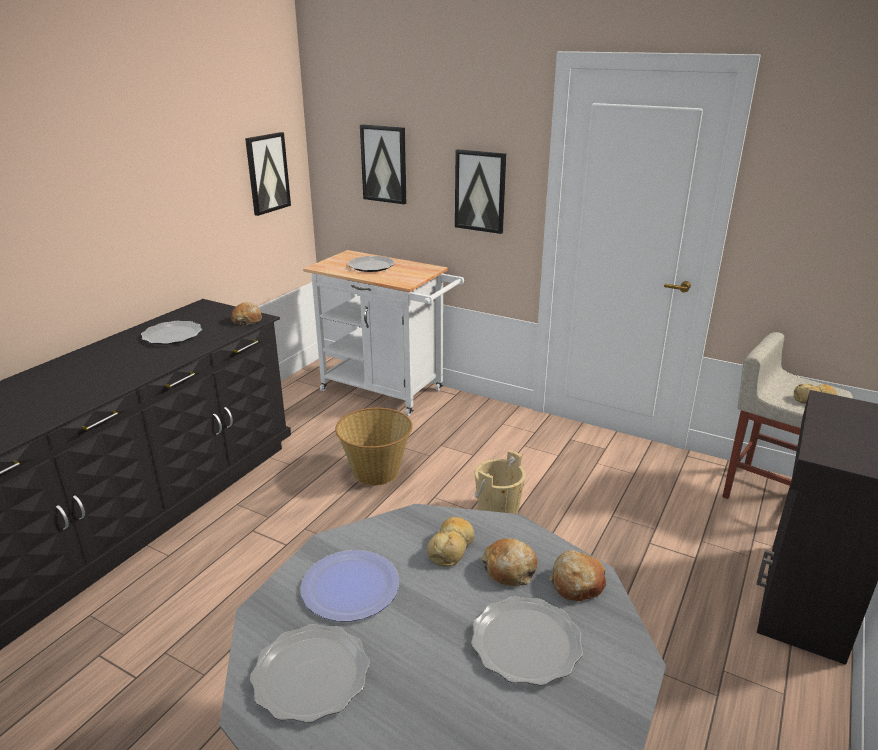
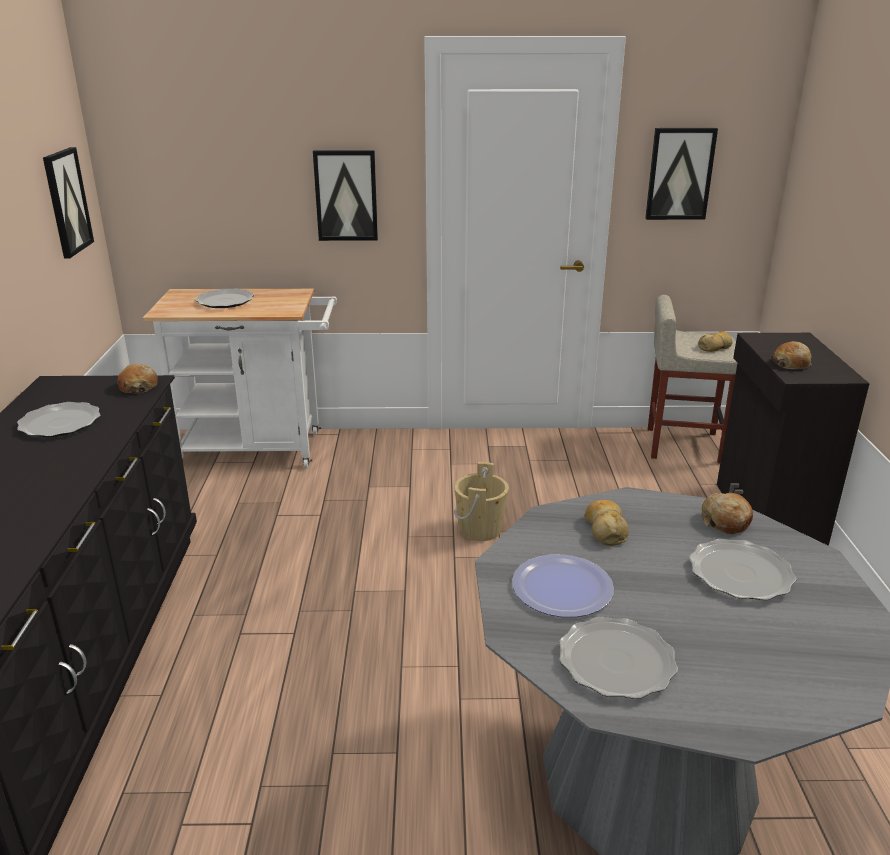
camera: 30 degrees left, 0 degrees up
(376, 471) = (324, 531): basket -> none
(384, 164) = (214, 176): picture -> picture (679, 174)
(509, 569) = (668, 529): bread -> bread (791, 363)

